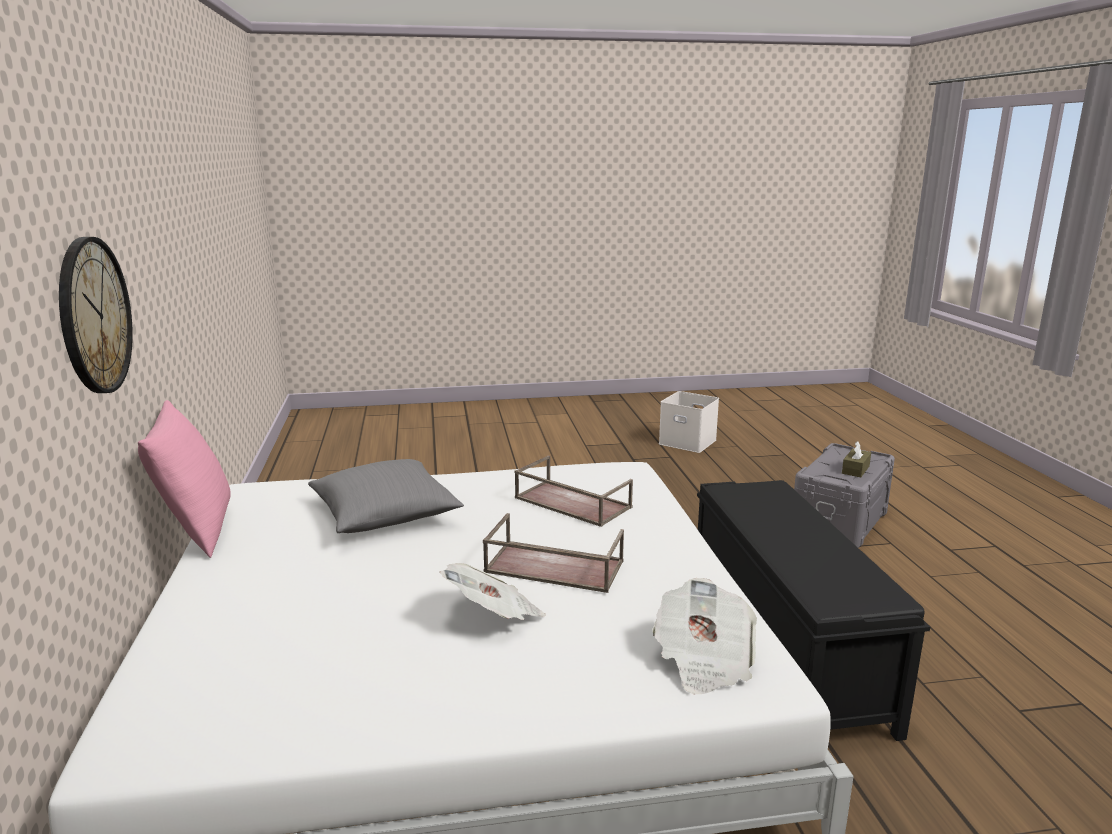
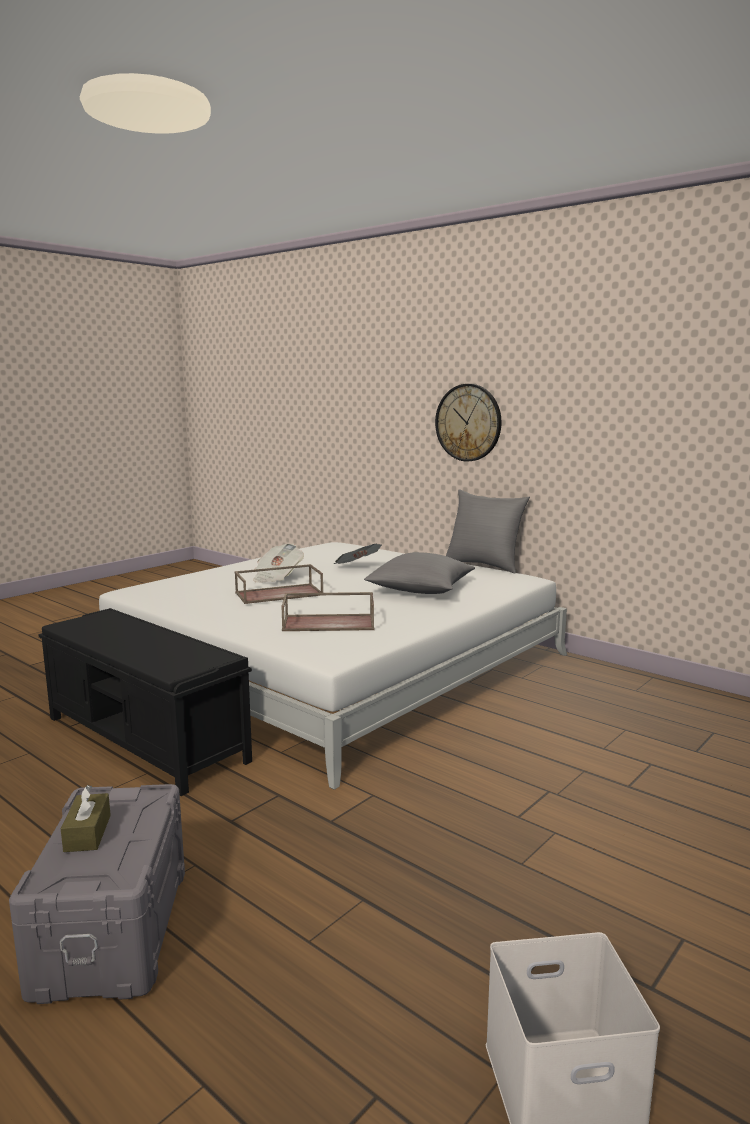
camera: 140 degrees right, 5 degrees down
(196, 530) = (484, 565): pink pillow -> grey pillow
(703, 661) = (164, 589): newspaper -> newspaper (357, 567)

